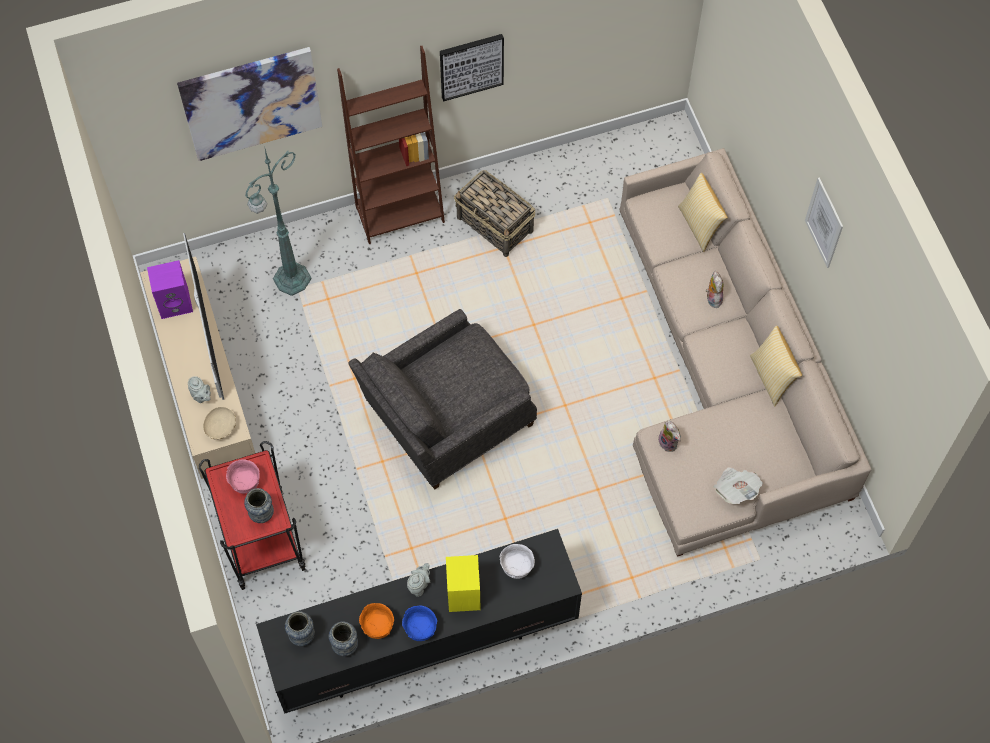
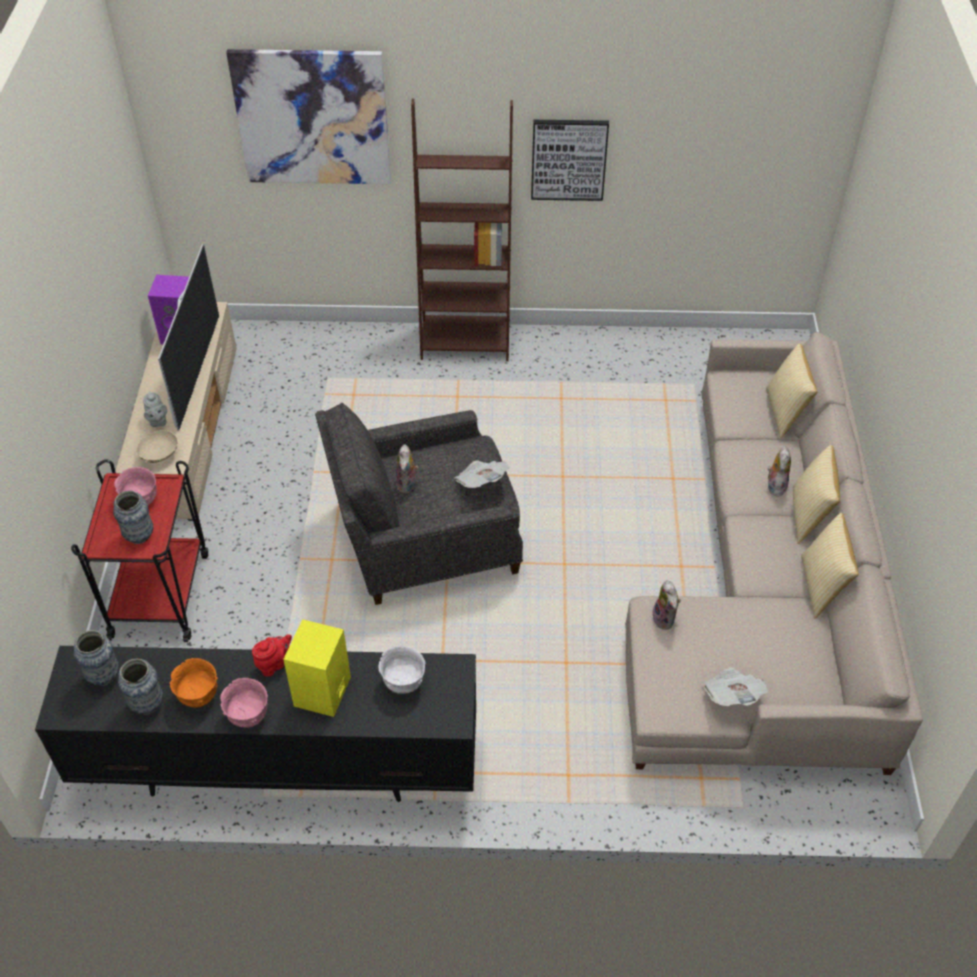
camera: 20 degrees right, 15 degrees down
(290, 280) = (324, 369): green floor lamp -> none
(419, 585) = (274, 664): grey teapot -> red teapot
(420, 629) = (248, 715): blue bowl -> pink bowl
(435, 393) = (408, 485): none -> plush toy
(492, 372) = (481, 482): none -> newspaper
(495, 225) = (561, 377): basket -> none
(745, 318) = (809, 516): none -> pillow
(824, 223) = (933, 367): picture -> none

